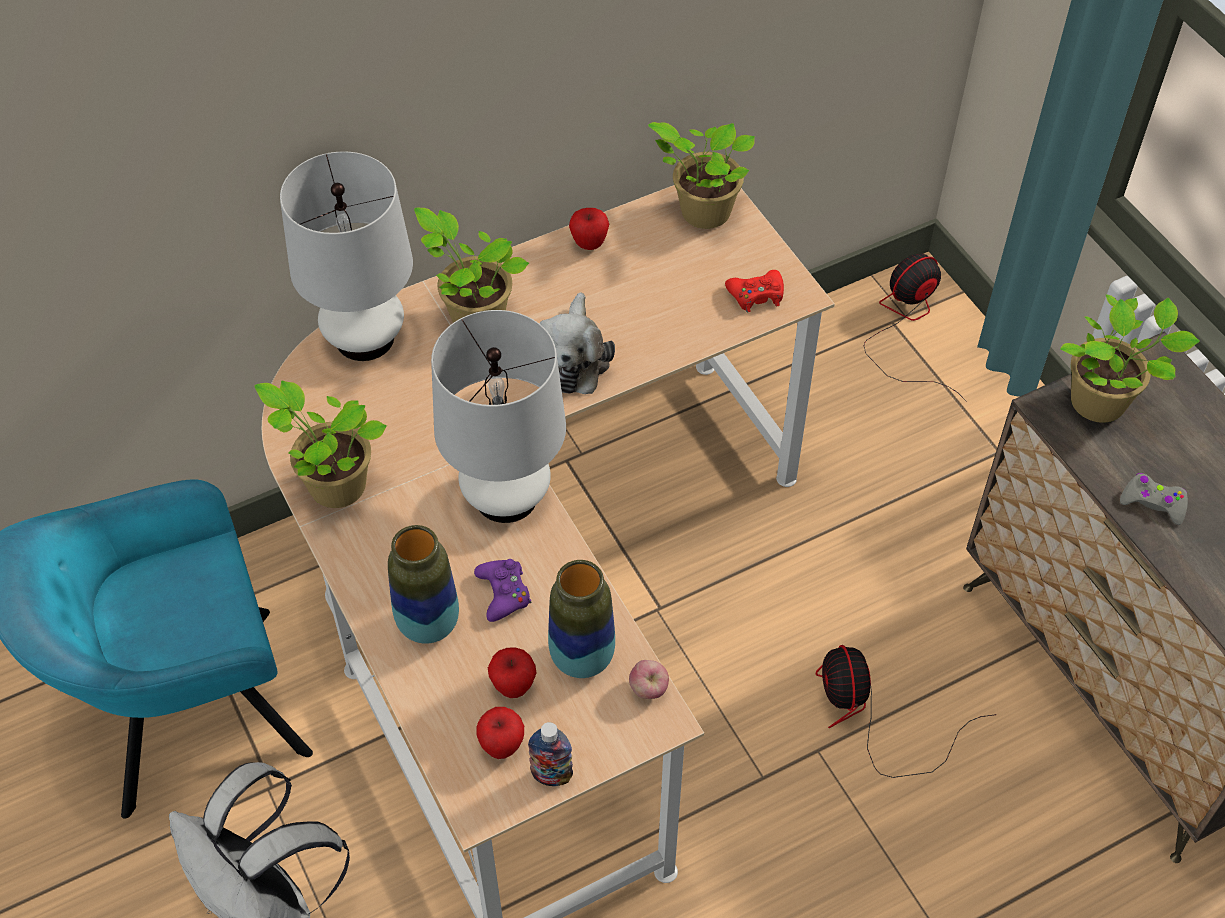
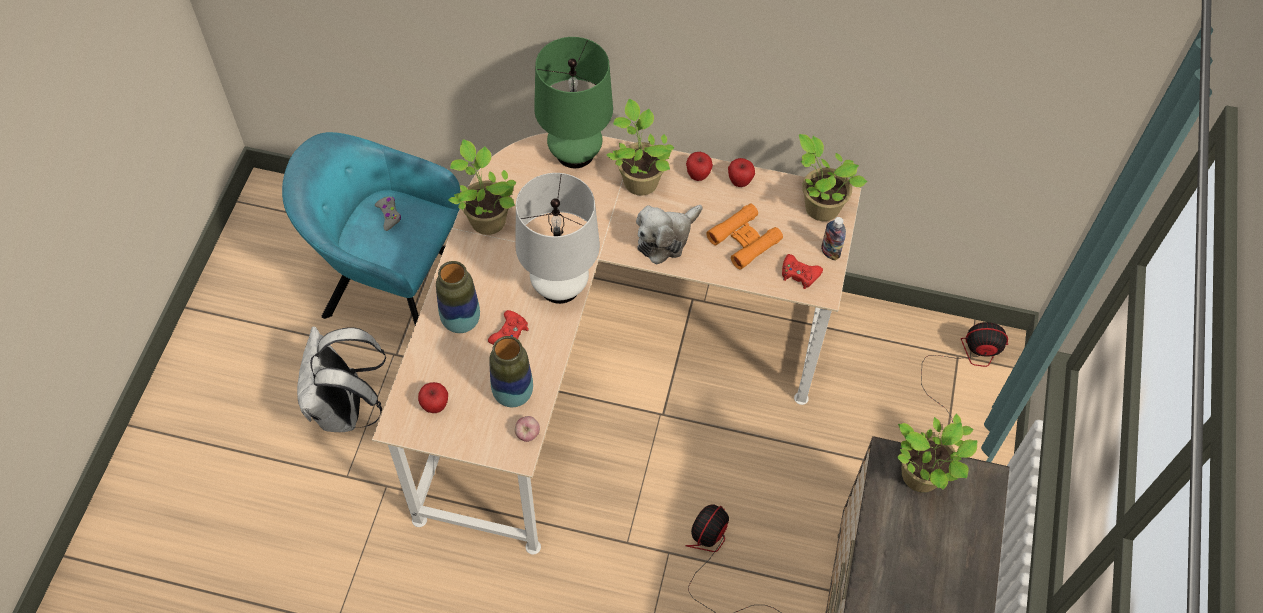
camera: 40 degrees right, 5 degrees up
(364, 338) = (575, 153): white table lamp -> green table lamp
(504, 593) = (510, 333): purple game controller -> red game controller
(513, 686) = (468, 382): apple -> apple (698, 175)
(551, 775) = (443, 438): bottle -> bottle (830, 252)
(660, 301) = (744, 240): none -> orange binoculars
(1153, 503) = (887, 552): grey game controller -> grey game controller (389, 215)

